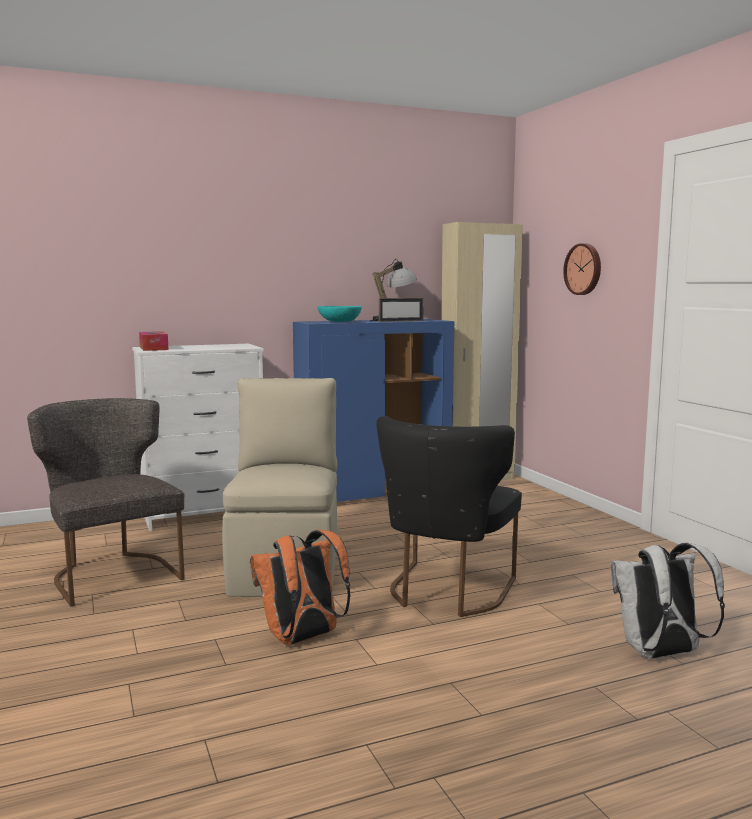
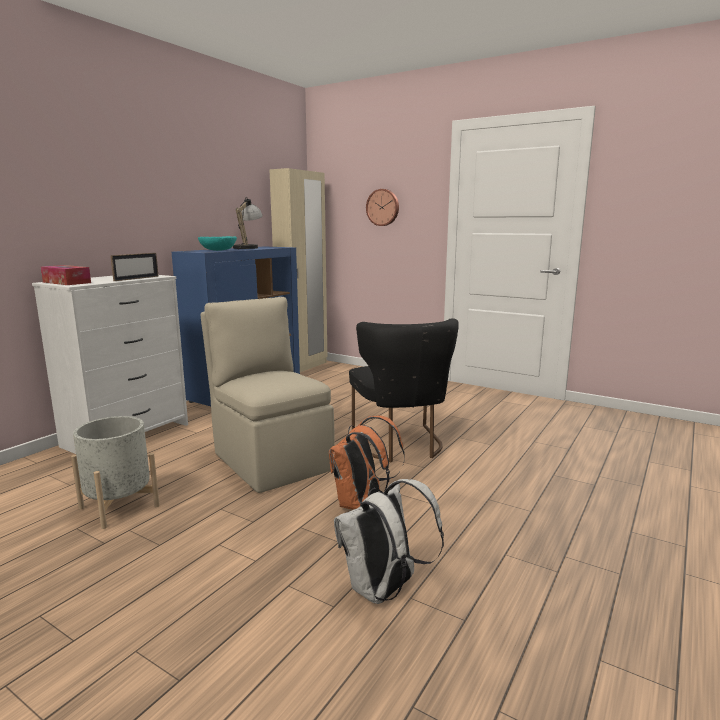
camera: 35 degrees left, 5 degrees up
(112, 573) = (119, 507): grey chair -> grey planter
(401, 321) = (261, 248): picture frame -> picture frame (136, 278)
(660, 654) = (553, 447): white backpack -> white backpack (384, 590)

